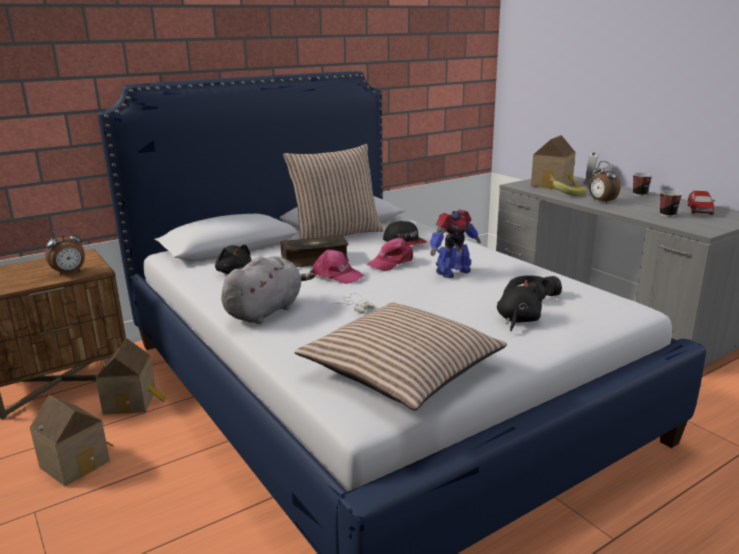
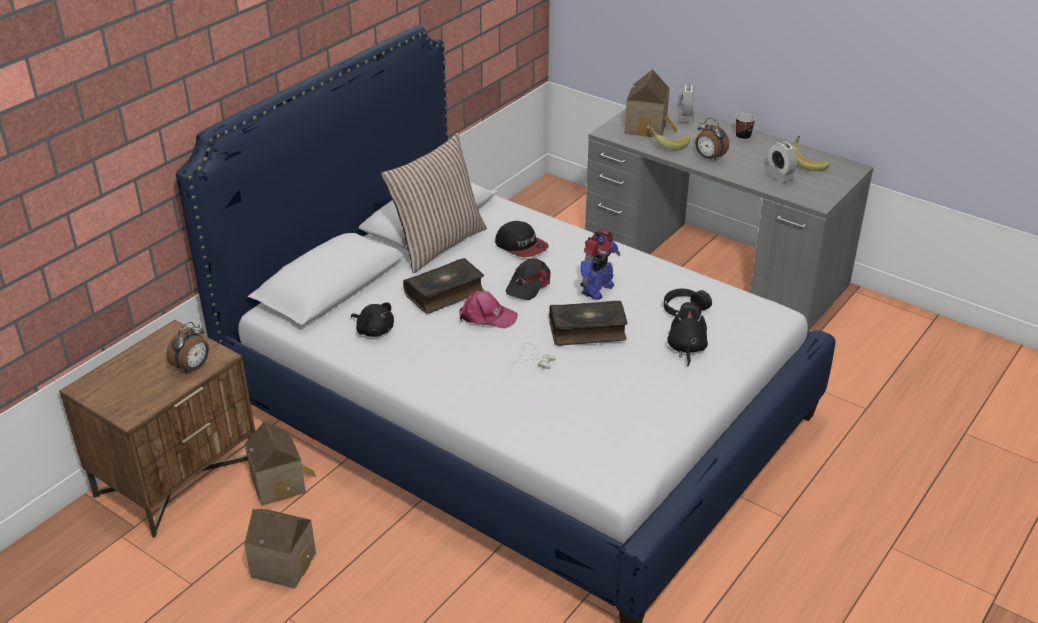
camera: 20 degrees left, 15 degrees up
(266, 311) = (453, 382): grey plush toy -> none
(391, 262) = (528, 284): pink cap -> black cap
(402, 370) = (621, 430): pillow -> none
(422, 295) = (587, 331): none -> book
(667, 215) = (779, 176): cup -> alarm clock
(700, 210) = (807, 162): toy car -> banana

